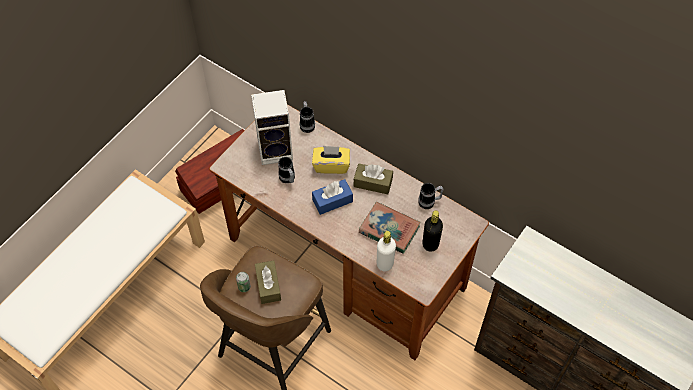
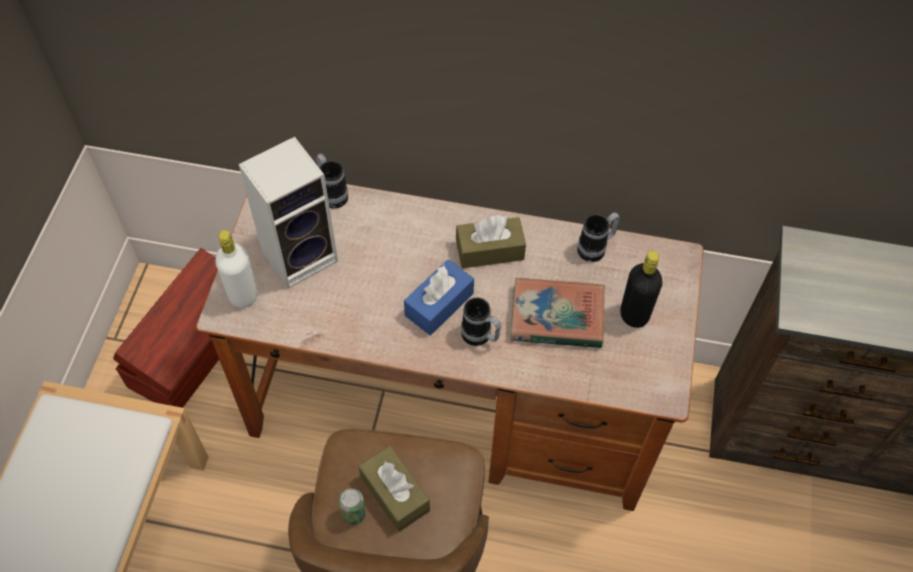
camera: 25 degrees left, 0 degrees up
(288, 179) = (346, 296): mug -> mug (480, 337)
(331, 165) = (407, 247): yellow tissue box -> none
(385, 264) = (580, 376): white bottle -> white bottle (243, 295)

